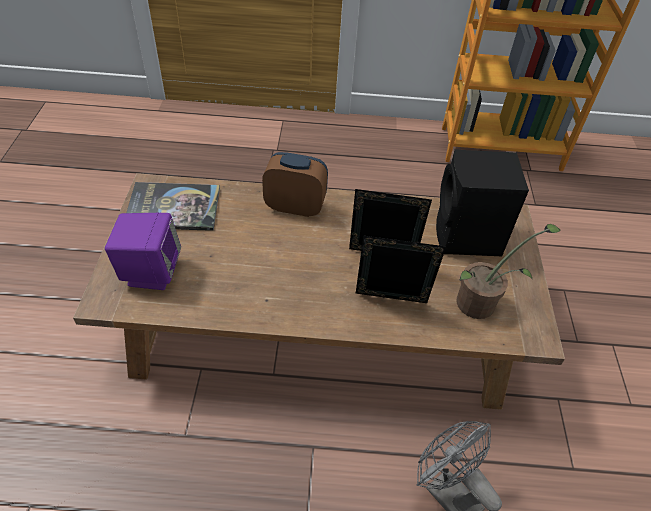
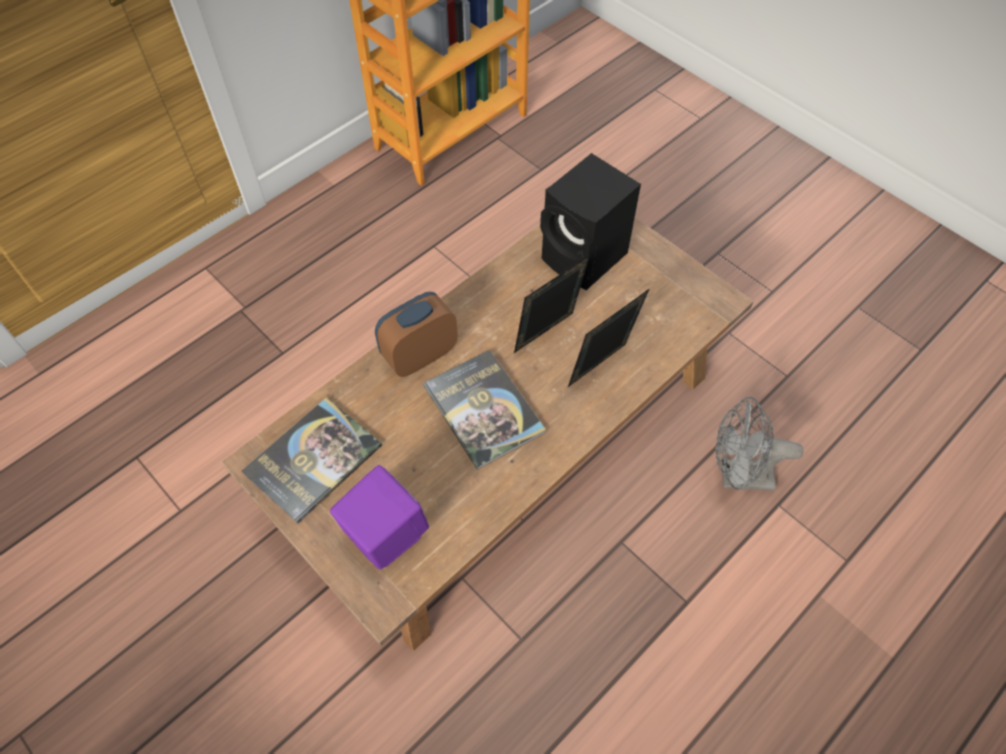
camera: 45 degrees left, 10 degrees up
(290, 261) = (483, 409): none -> book
(482, 303) = (659, 307): potted plant -> none

